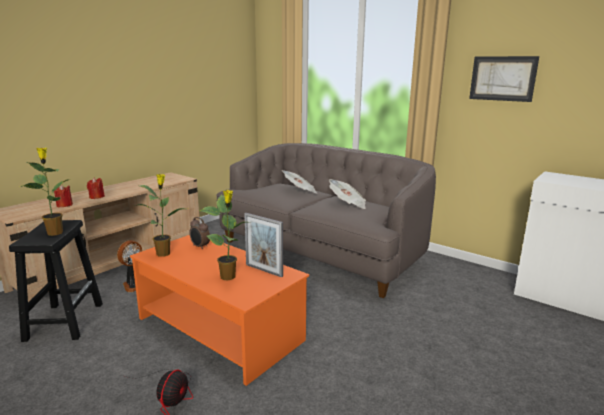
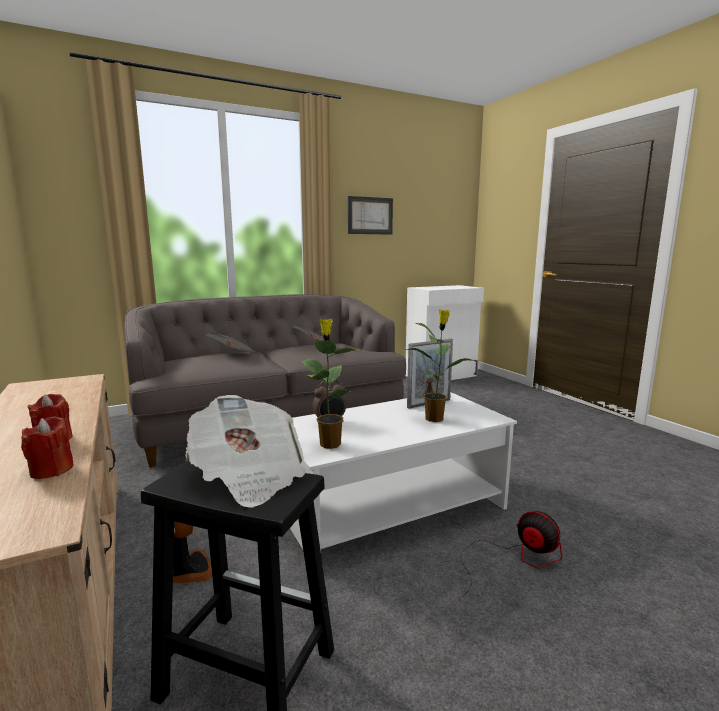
camera: 65 degrees left, 5 degrees down
(55, 232) = (248, 476): potted plant -> newspaper
(220, 329) = (393, 508): orange coffee table -> white coffee table

